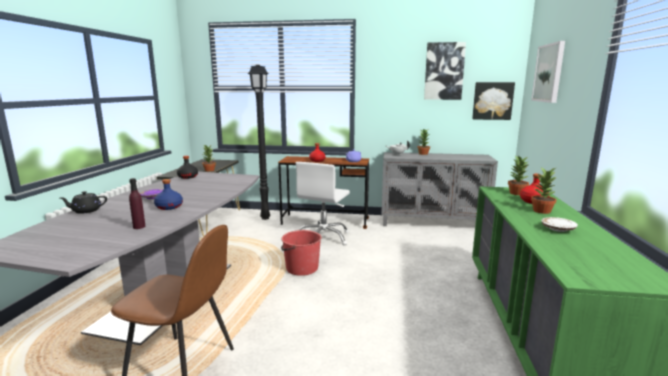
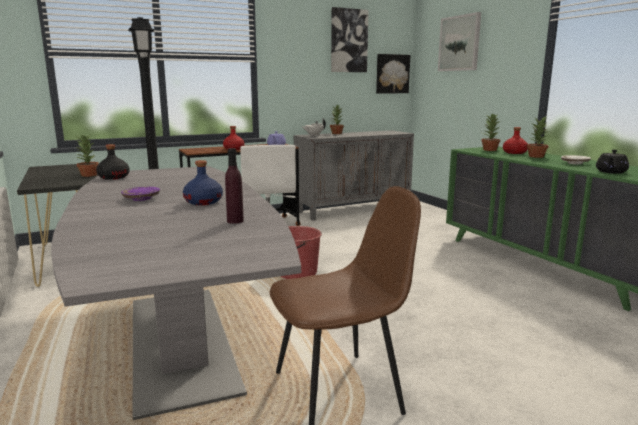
camera: 35 degrees left, 0 degrees up
(86, 211) = (86, 224): black teapot -> black teapot (610, 172)

